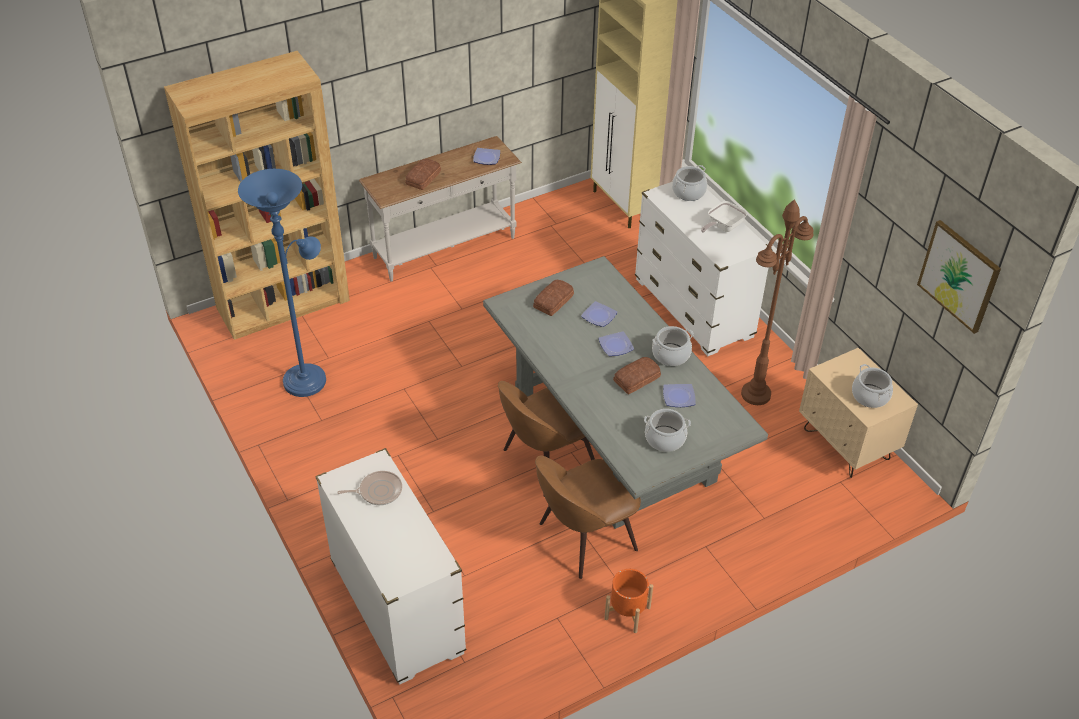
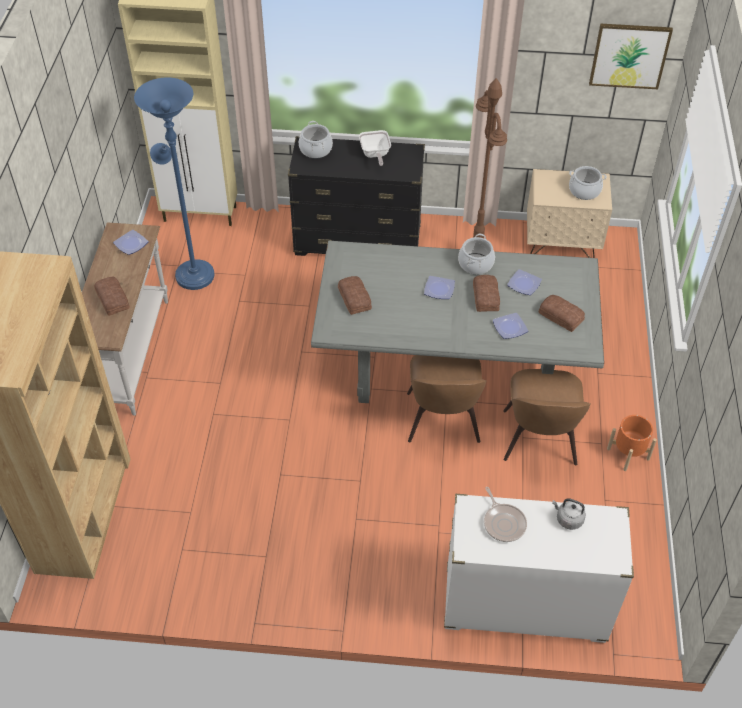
camera: 55 degrees left, 5 degrees up
(307, 377) = (201, 541): blue floor lamp -> blue floor lamp (192, 272)
(378, 491) = (503, 523): frying pan -> frying pan turned 135 degrees clockwise
(414, 532) = (568, 519): none -> grey kettle
(599, 316) = (396, 281): plate -> plate (509, 327)
(665, 439) = (561, 316): cooking pot -> bread
(693, 308) = (358, 241): white dresser -> black dresser

